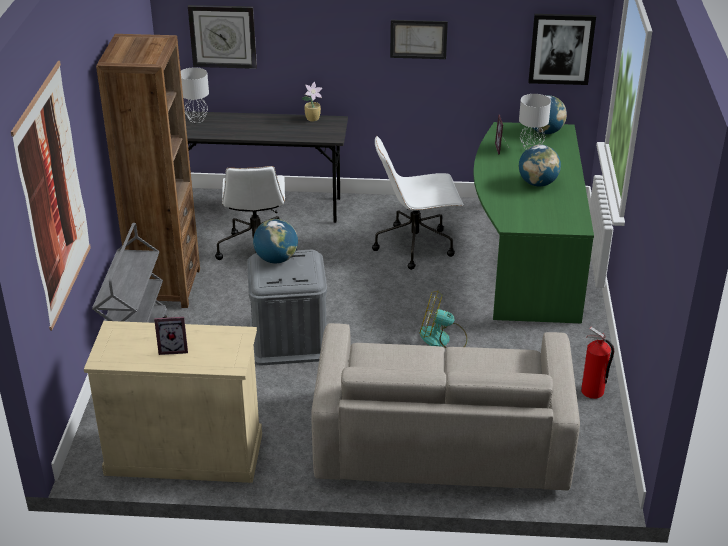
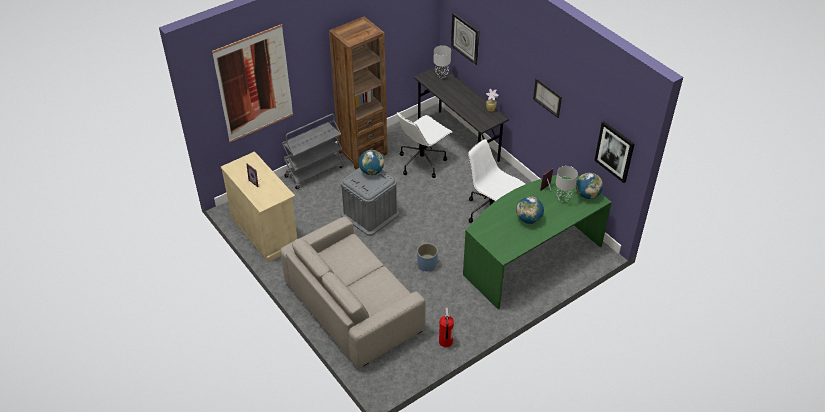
camera: 50 degrees right, 10 degrees up
(442, 339) = (427, 265): fan -> blue planter

